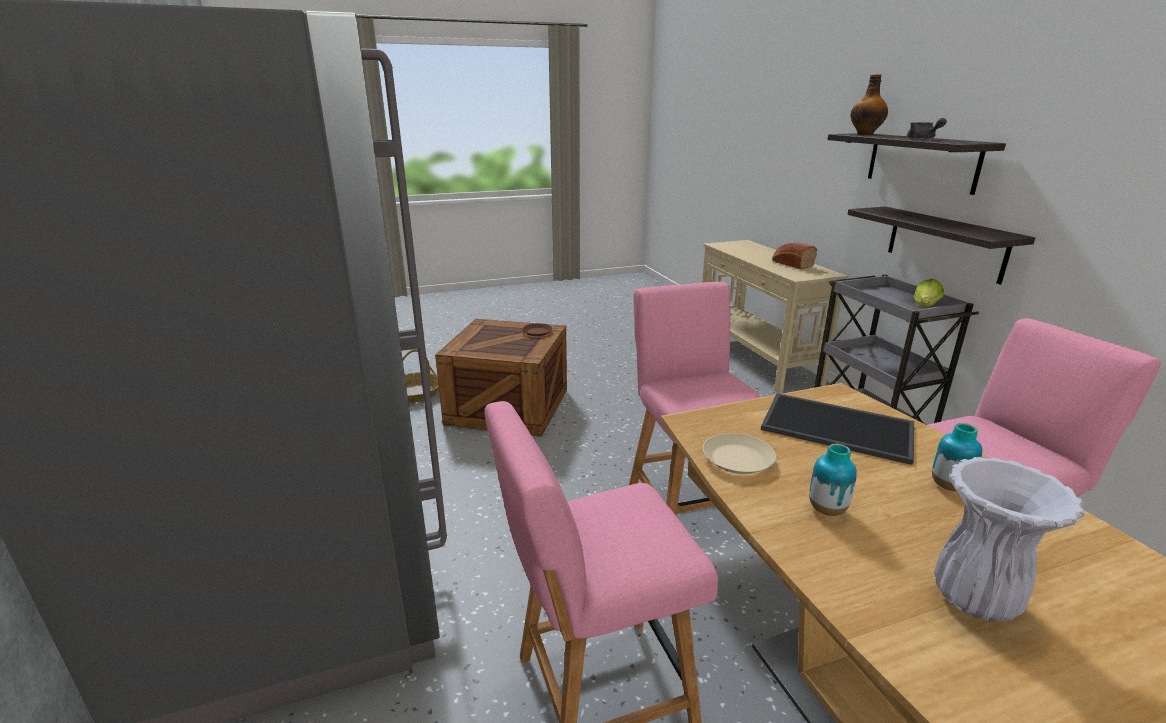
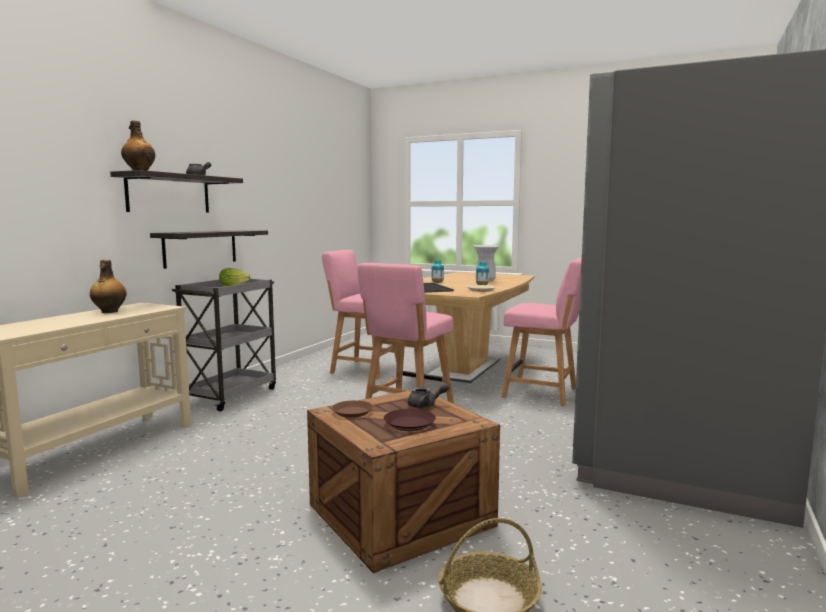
camera: 135 degrees left, 15 degrees down
(489, 336) = (410, 424): none -> brown plate
(504, 351) = (426, 405): none -> grey teapot
(791, 264) = (109, 312): bread -> bottle

